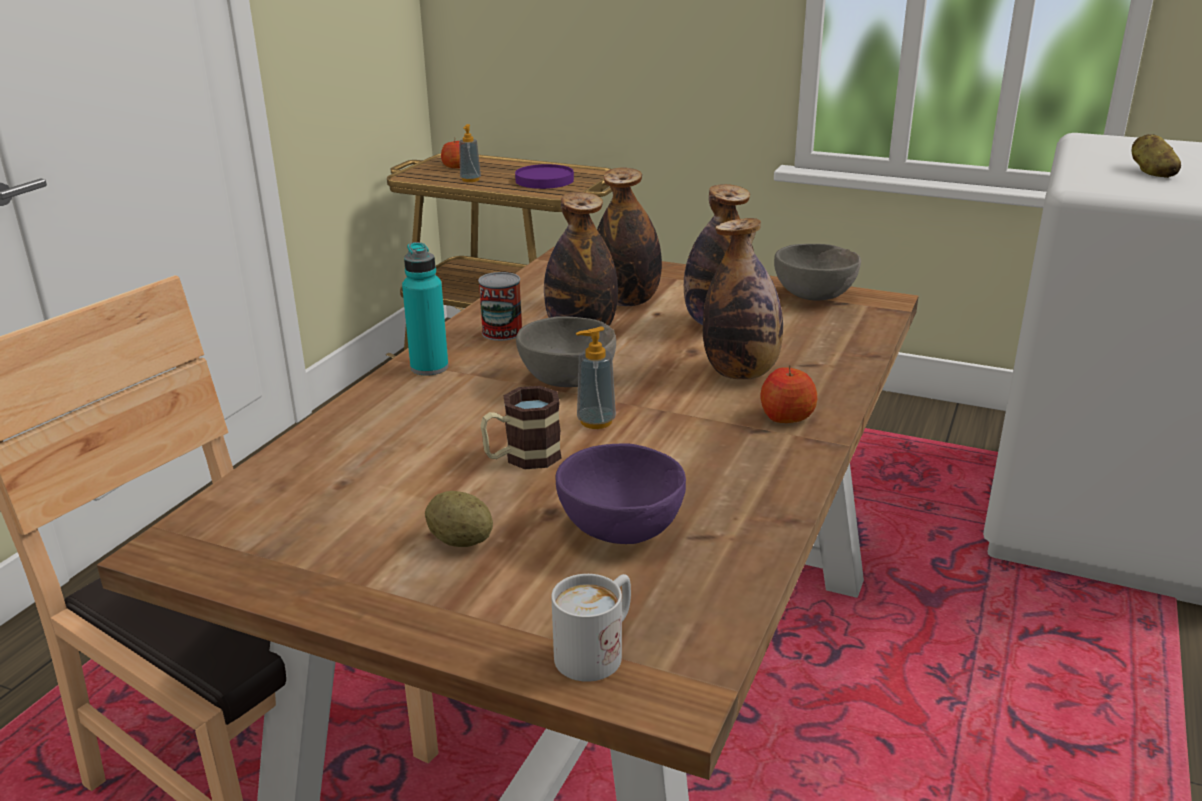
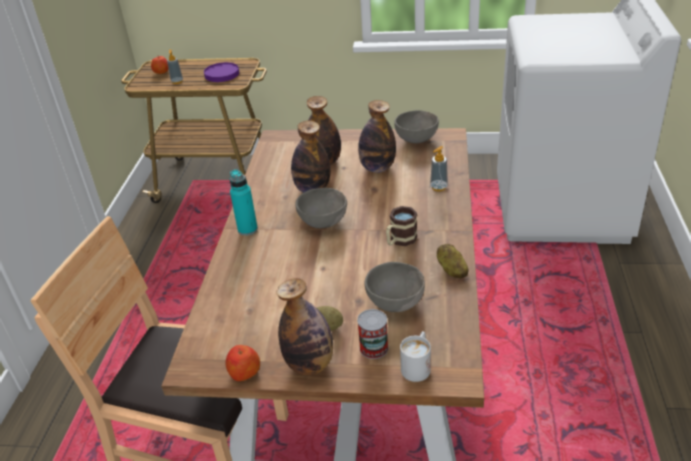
camera: 15 degrees left, 10 degrees up
(502, 332) = (271, 197): can -> can (374, 348)
(522, 458) = (328, 274): mug -> mug (400, 241)
(596, 421) = (350, 244): soap dispenser -> soap dispenser (438, 187)
(621, 532) = (396, 304): purple bowl -> grey bowl
(741, 373) = (404, 198): bottle -> bottle (310, 364)
(786, 416) = (437, 220): apple -> apple (244, 372)
(1151, 172) = (562, 43): potato -> potato (451, 270)

